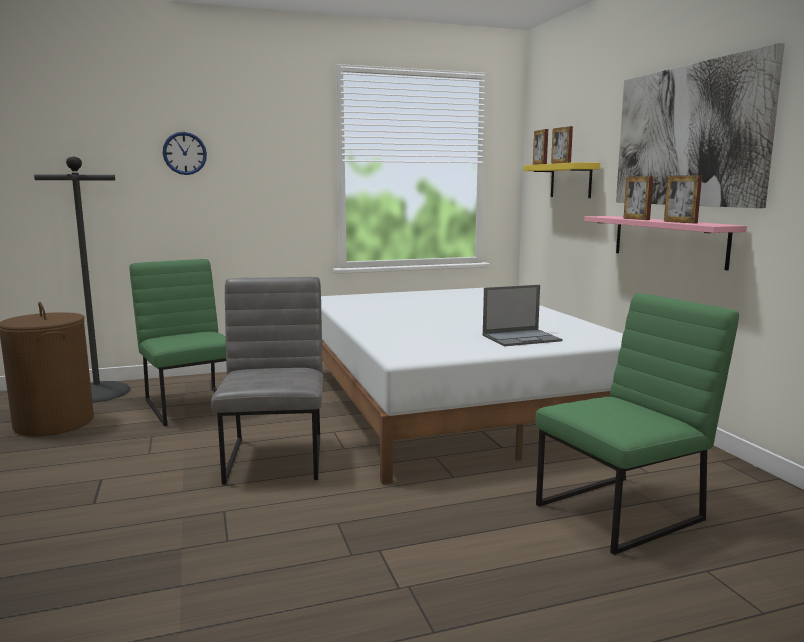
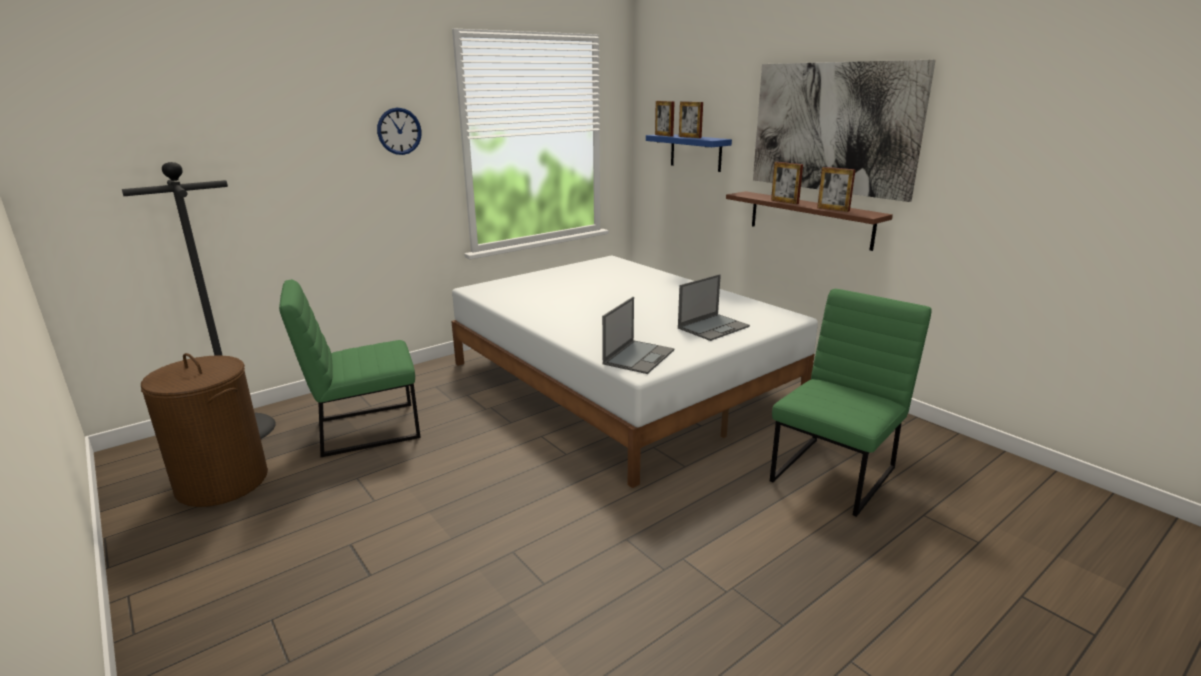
camera: 20 degrees left, 10 degrees up
(184, 153) = (294, 142): wall clock -> wall clock (399, 131)
(191, 405) = (365, 429): green chair -> green chair turned 60 degrees counterclockwise
(276, 457) = (510, 477): grey chair -> none
(415, 349) = (639, 356): none -> laptop
(571, 180) = (695, 152): yellow shelf -> blue shelf
(668, 240) = (810, 219): pink shelf -> brown shelf

